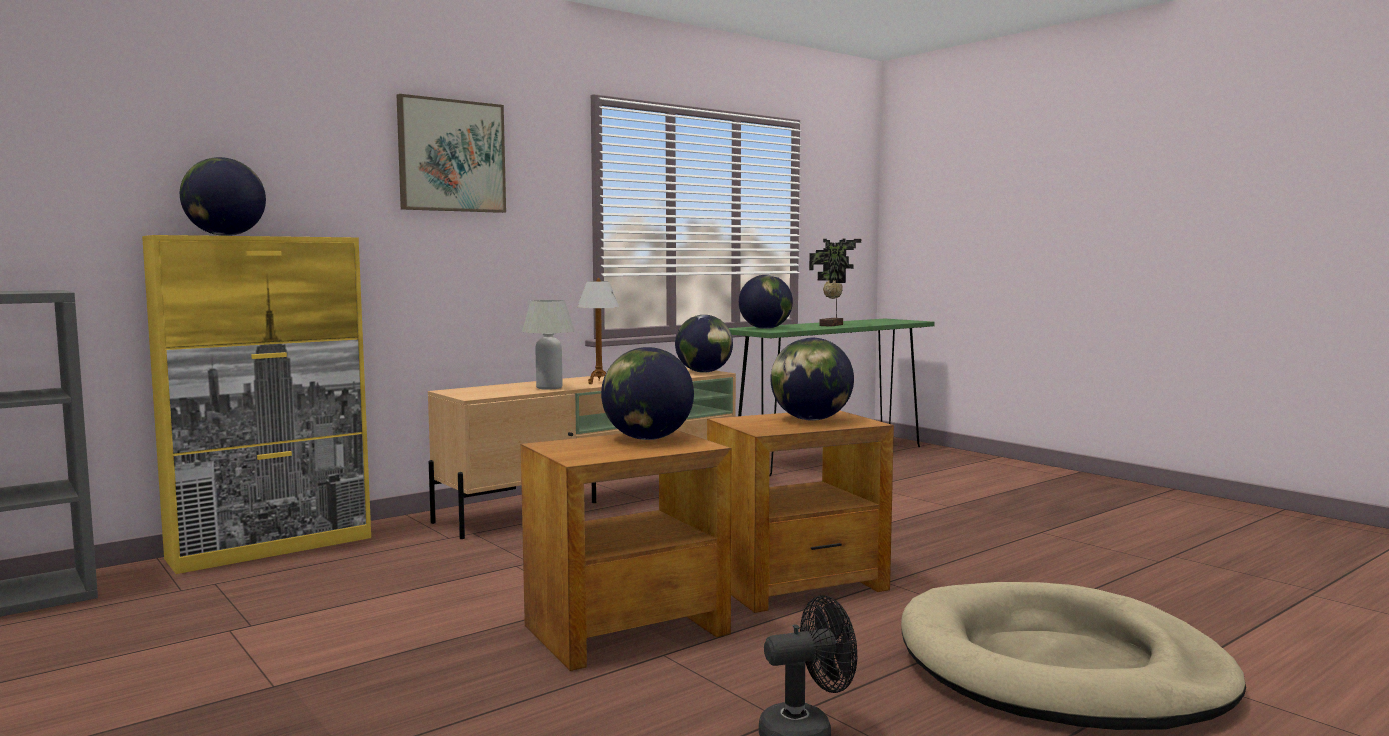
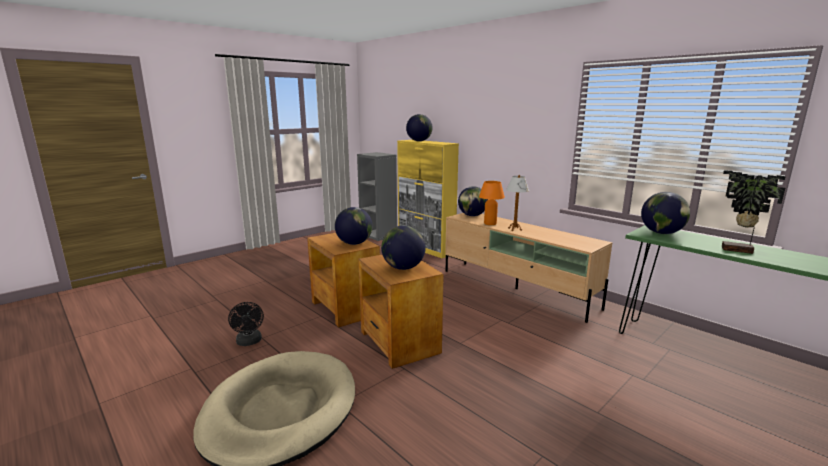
camera: 85 degrees right, 10 degrees up
(451, 156) = (503, 106): picture -> none
(549, 388) = (490, 223): white table lamp -> orange table lamp
(704, 372) = (585, 245): globe -> globe (472, 215)

